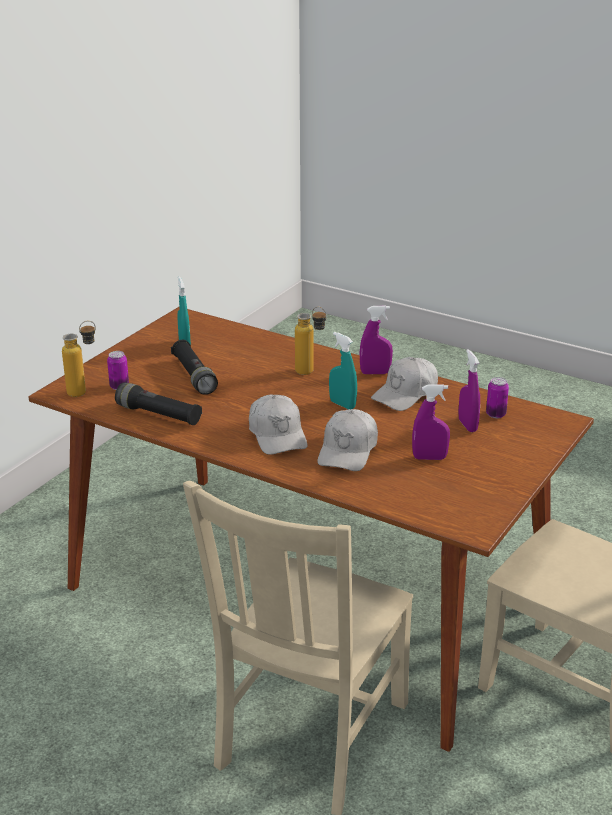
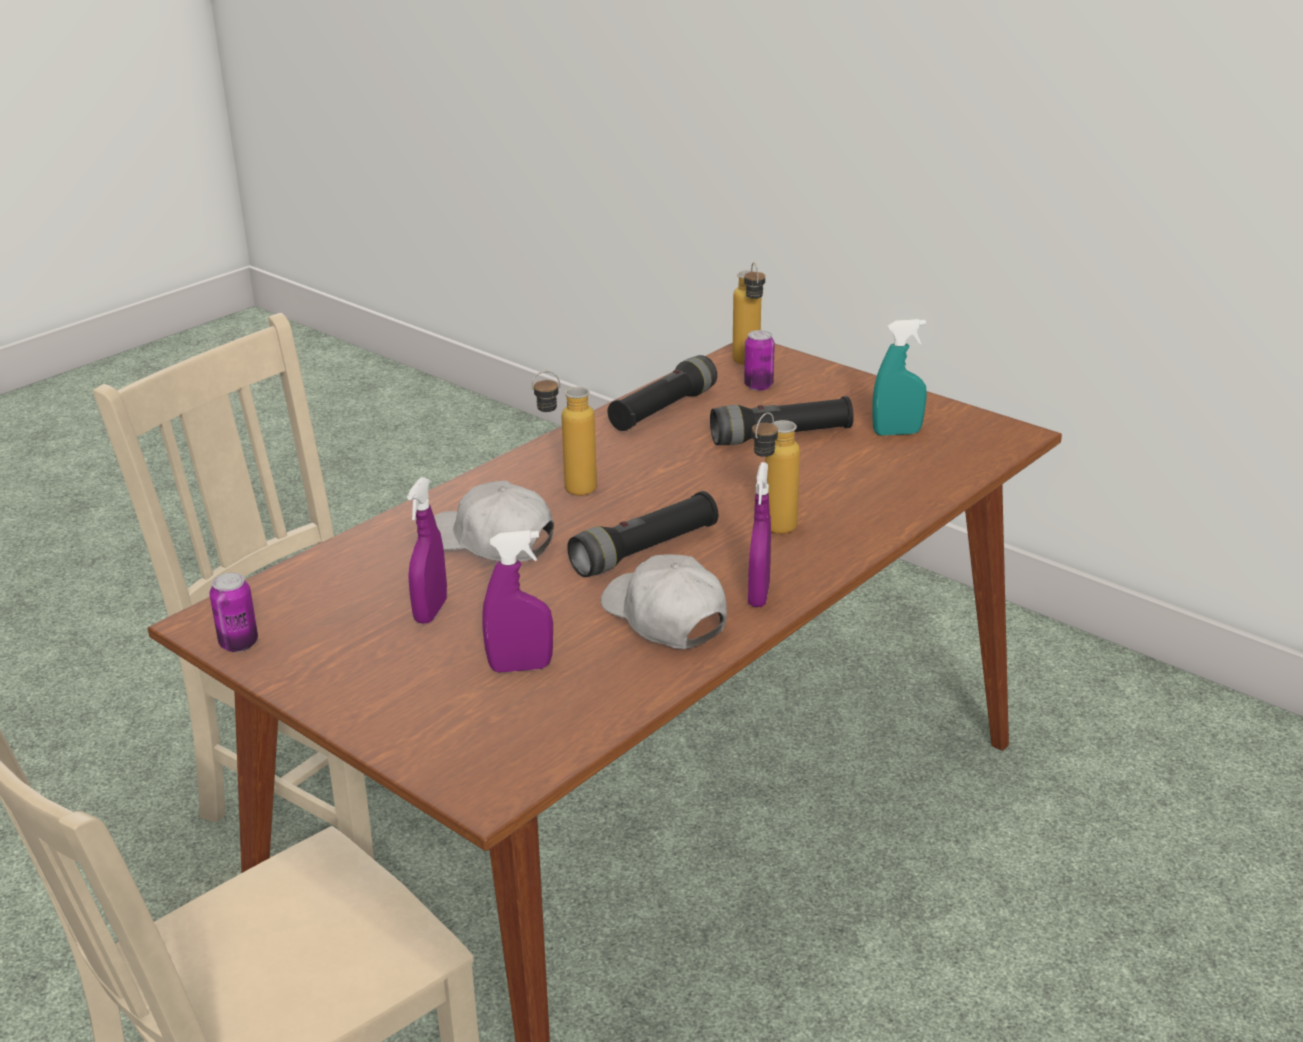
camera: 100 degrees right, 0 degrees up
(278, 435) = (567, 490): white cap -> bottle
(342, 404) = (645, 551): turquoise spray bottle -> black flashlight
(496, 414) = (548, 707): can -> can (239, 644)

